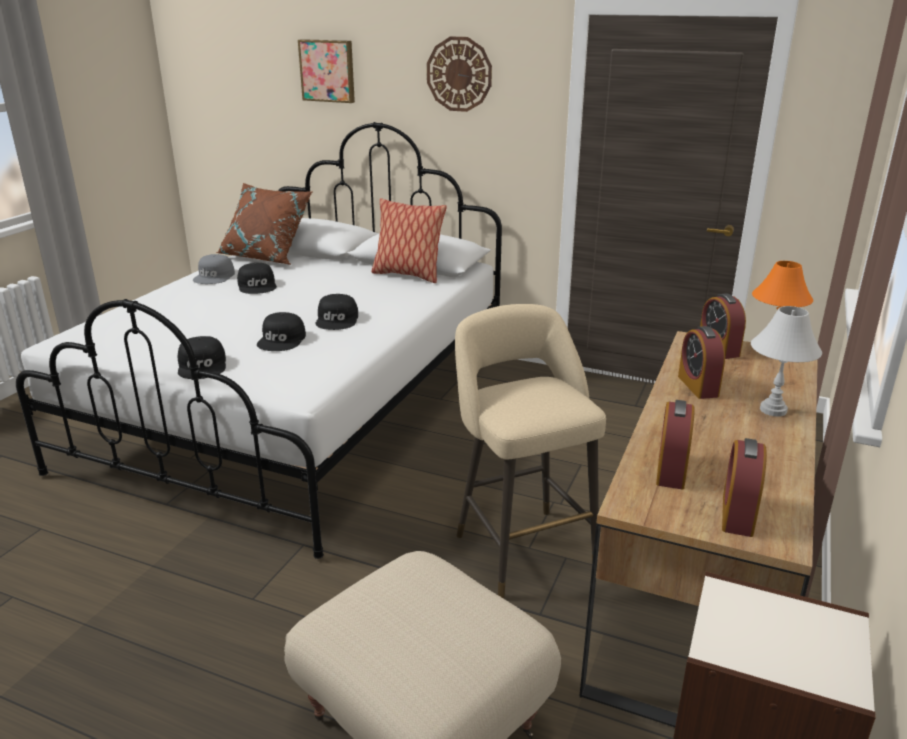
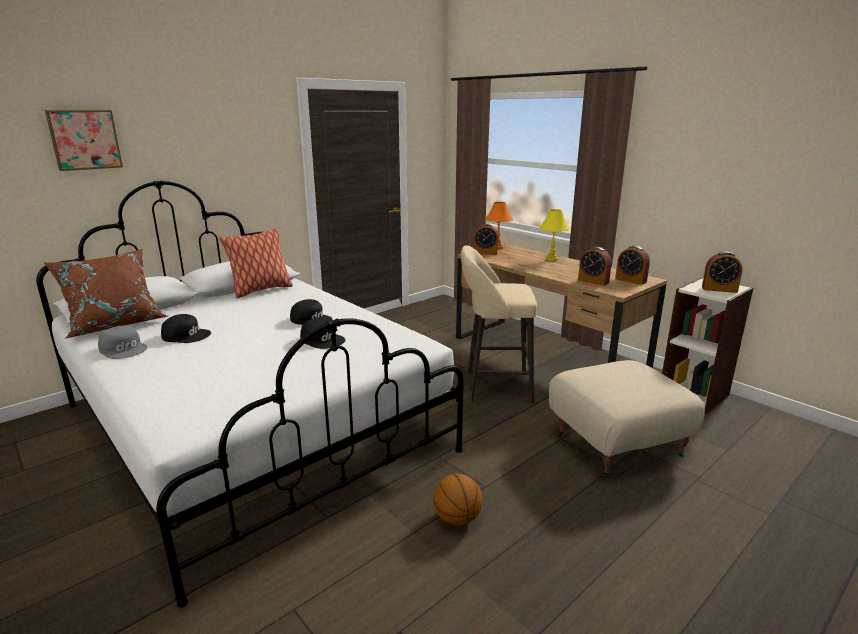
camera: 65 degrees left, 5 degrees down
(182, 591) = (457, 519): none -> basketball
(203, 366) = (335, 370): black cap -> none
(459, 74) = (221, 134): wall clock -> none
(698, 386) = (520, 263): alarm clock -> alarm clock (719, 289)
(773, 410) = (551, 259): white table lamp -> yellow table lamp

